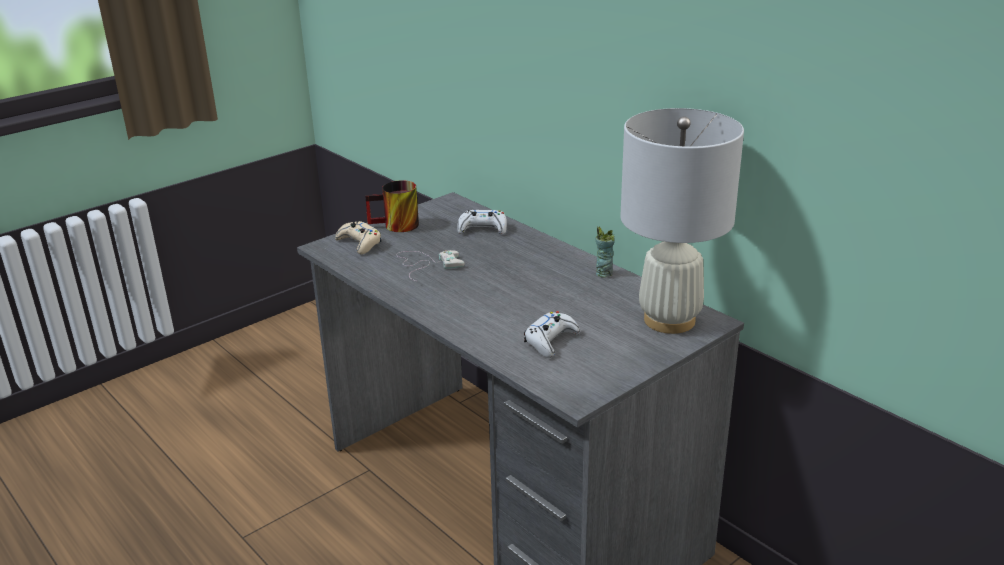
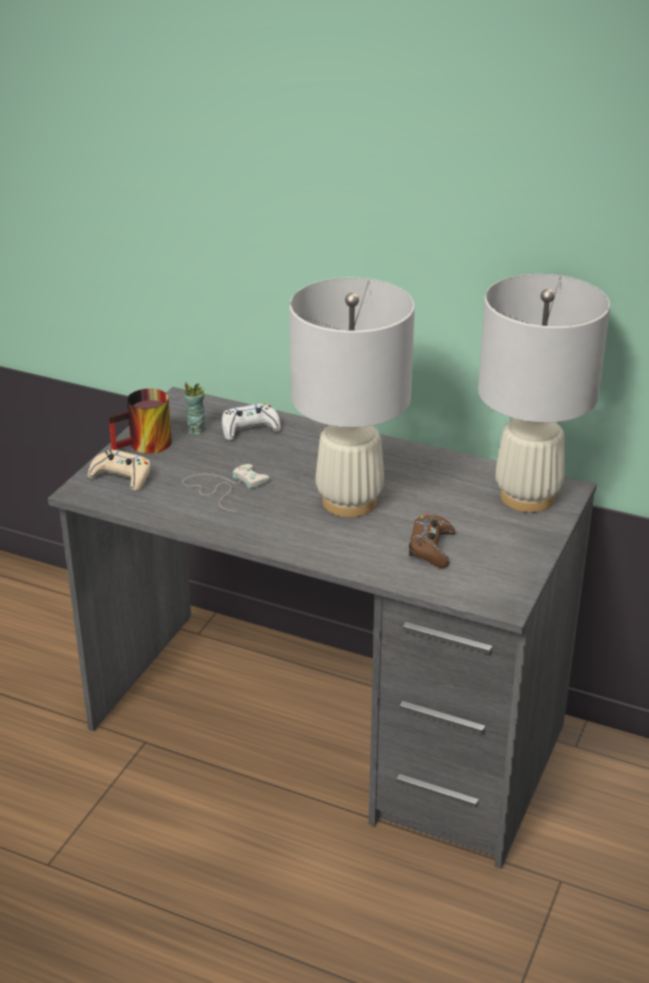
camera: 25 degrees left, 5 degrees up
(514, 293) = (350, 501): none -> white table lamp
(551, 341) = (431, 548): white game controller -> brown game controller
(603, 273) = (422, 457): cup -> cup (196, 430)

